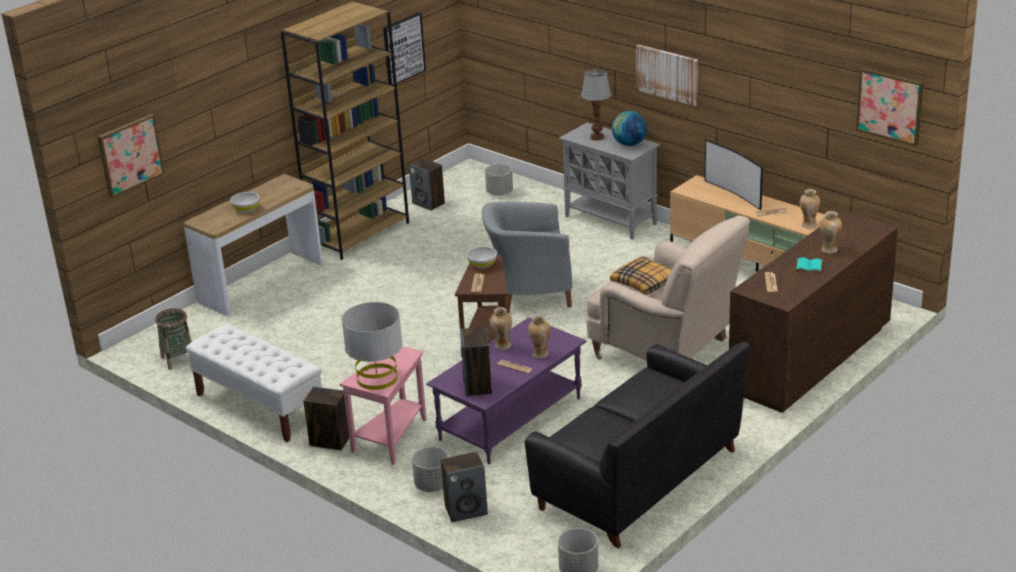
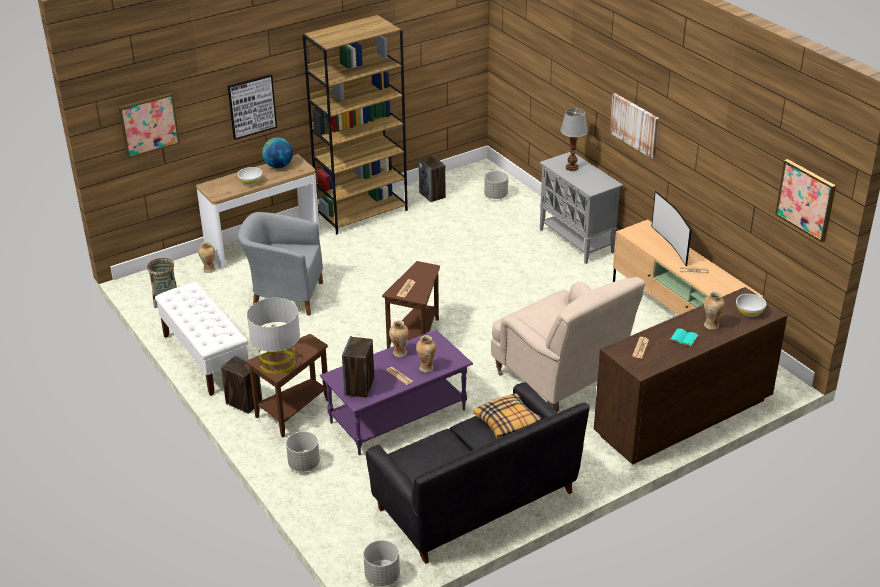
camera: 15 degrees right, 5 degrees up
(391, 440) = (292, 413): pink side table -> brown side table
(403, 49) = (427, 59): picture -> picture (251, 106)
(466, 510) = (319, 495): speaker -> none
(482, 264) = (419, 271): white bowl -> white bowl (749, 312)
(529, 294) = (472, 299): grey armchair -> grey armchair (284, 296)
(629, 144) = (596, 180): globe -> globe (278, 166)
(644, 282) = (548, 317): pillow -> pillow (507, 423)
(808, 225) = (721, 290): vase -> vase (209, 269)

